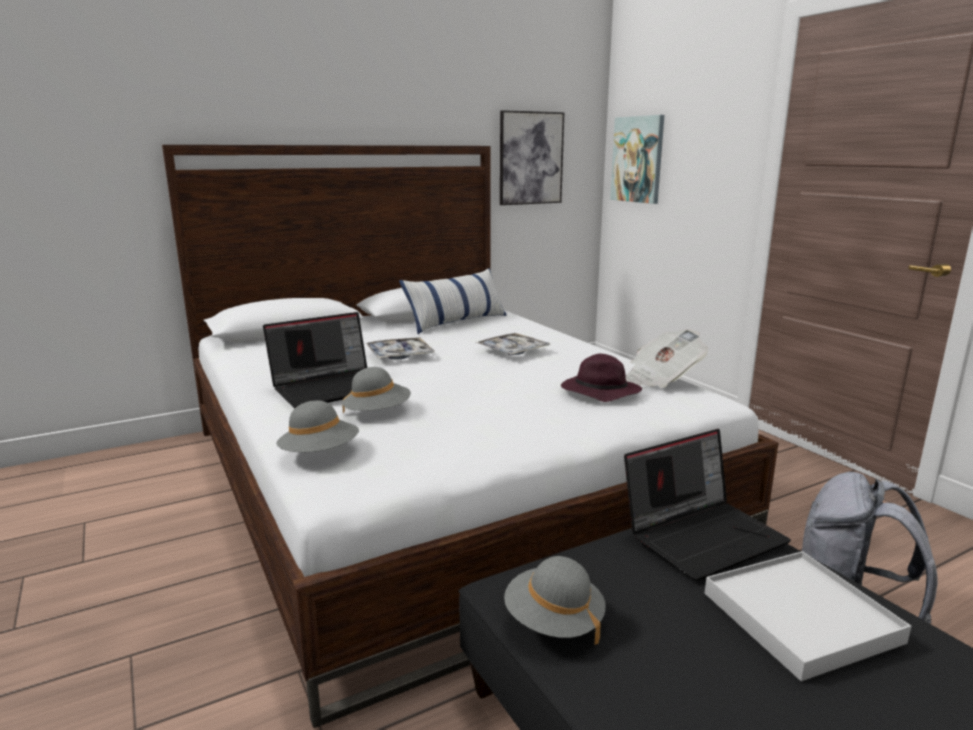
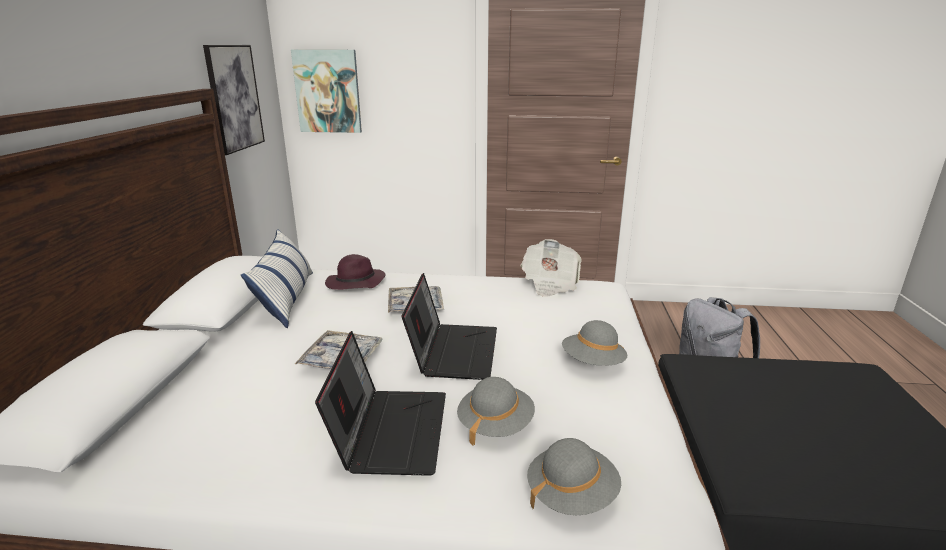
camera: 55 degrees left, 5 degrees up
(553, 621) = (799, 481): grey hat -> grey hat (592, 363)
(599, 392) = (552, 312): purple hat -> purple hat (355, 283)
(703, 535) = (714, 376): laptop -> laptop (453, 351)
(800, 617) = (814, 390): white tray -> none

